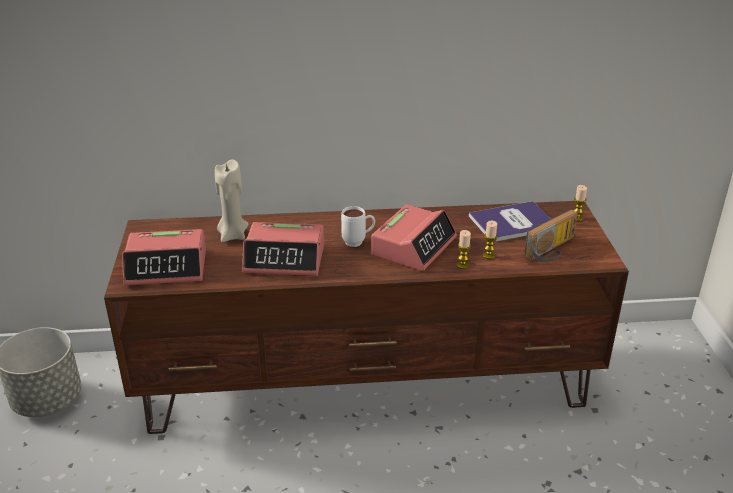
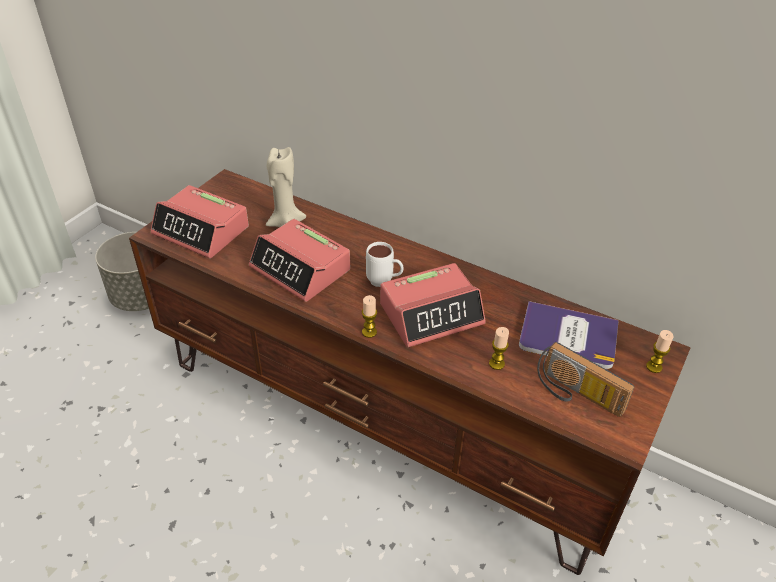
camera: 35 degrees right, 10 degrees up
(462, 265) = (456, 361): candle -> candle (369, 332)
(553, 250) = (576, 395): radio -> radio turned 45 degrees clockwise

